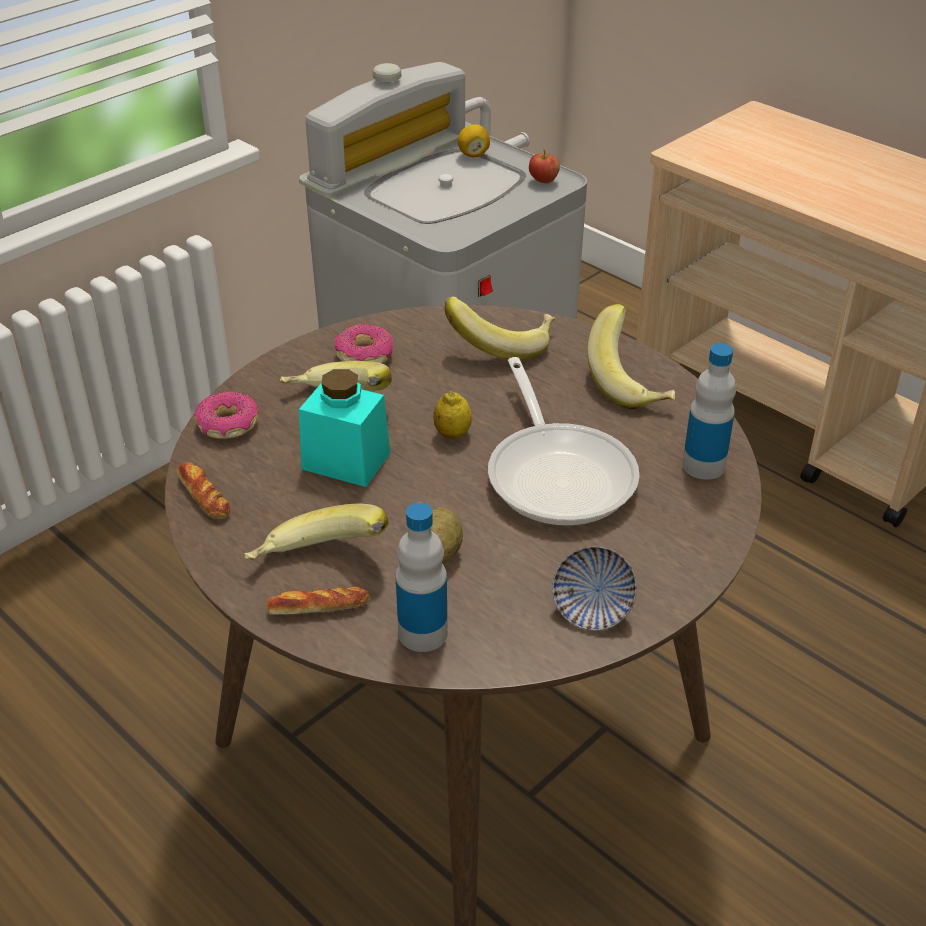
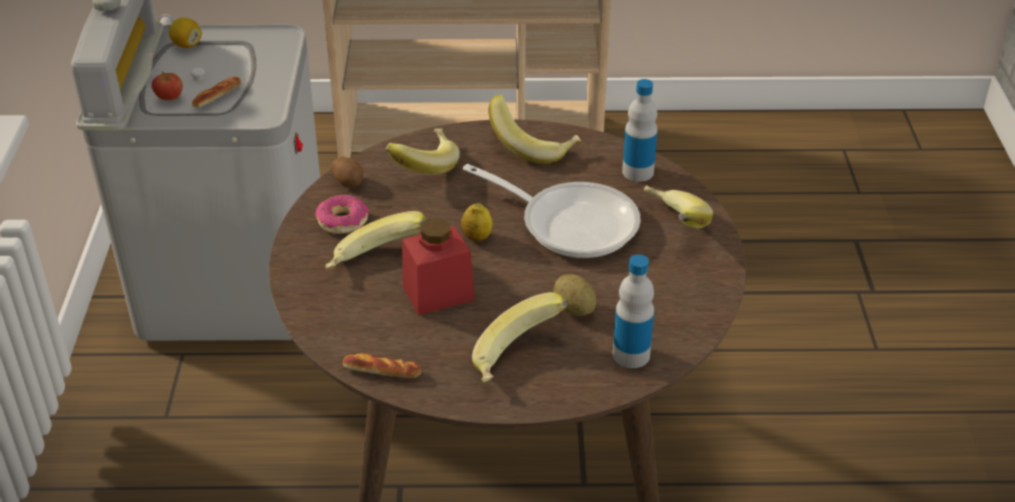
camera: 45 degrees left, 0 degrees up
(227, 425) = (323, 320): donut -> none
(318, 607) = (555, 382): bread -> bread (217, 96)
(346, 461) = (438, 293): turquoise jar -> red jar
(421, 324) = (349, 181): none -> potato
(543, 181) = (269, 41): apple -> apple (169, 98)
(592, 610) = (694, 284): bowl -> none
(657, 538) = (671, 225): none -> banana

